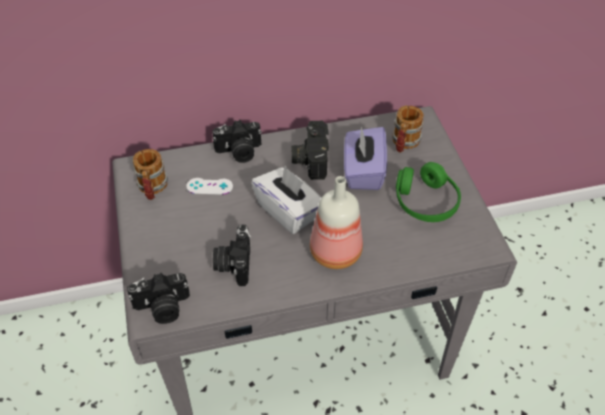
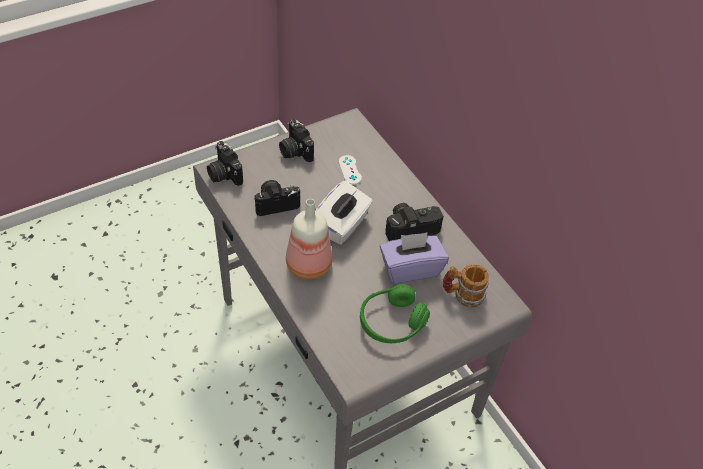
camera: 70 degrees right, 0 degrees up
(152, 188) = (334, 137): mug -> none
(239, 152) = (396, 179): camera -> camera (294, 151)

